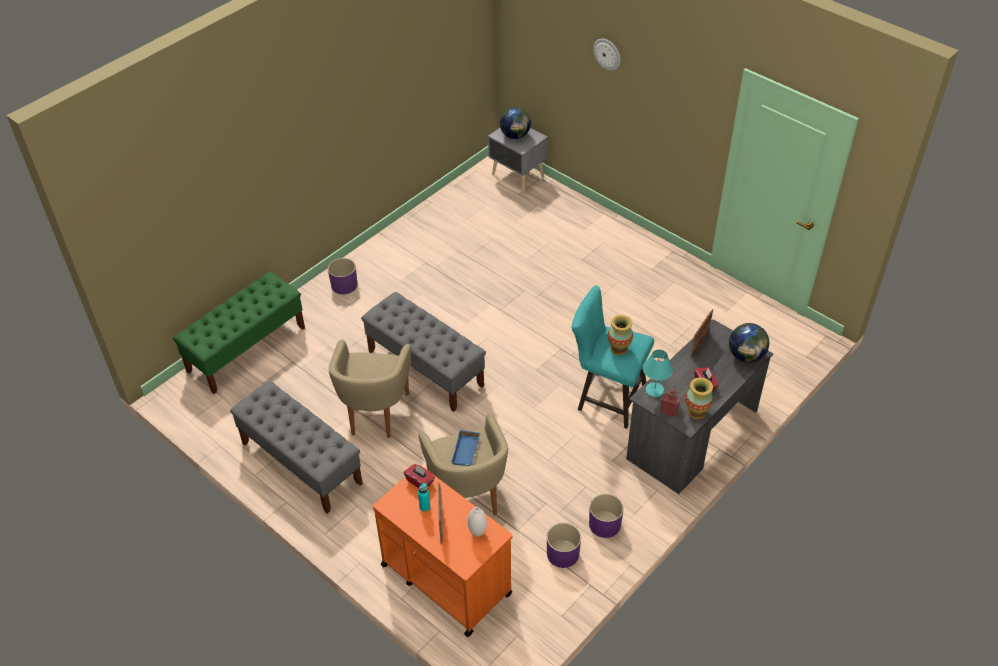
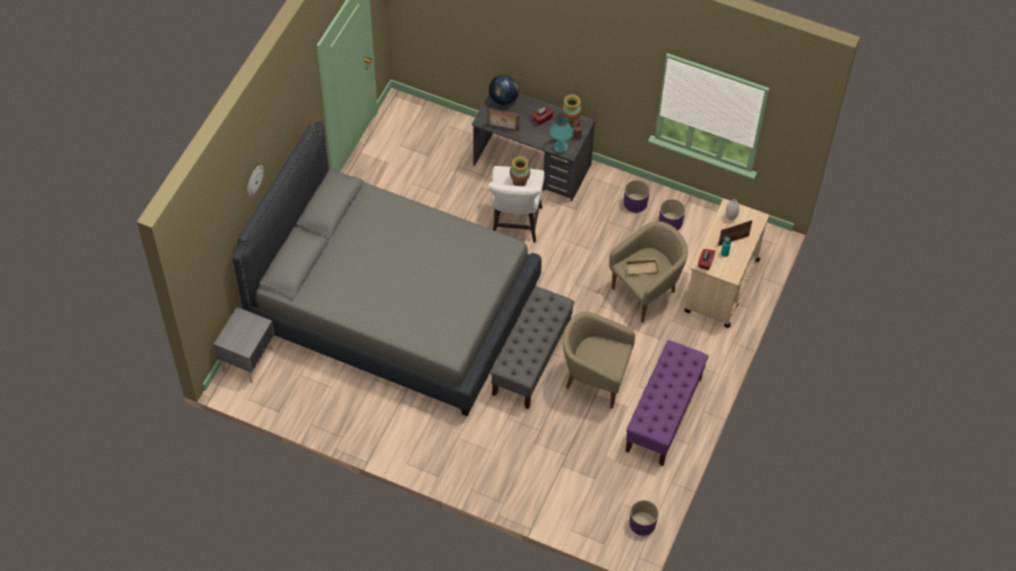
camera: 110 degrees left, 10 degrees up
(247, 349) = (561, 508): green bench -> none
(301, 463) = (663, 415): grey bench -> purple bench
(344, 285) = (453, 459): purple planter -> purple planter (642, 523)
(375, 414) = (594, 380): beige armchair -> beige armchair turned 150 degrees counterclockwise
(445, 578) = (721, 286): orange cart -> beige cart
(467, 451) = (642, 267): blue tray -> beige tray
(515, 135) = (243, 334): globe -> none
(537, 279) = (394, 306): none -> grey bed
(606, 397) = (515, 226): turquoise stool -> white stool

